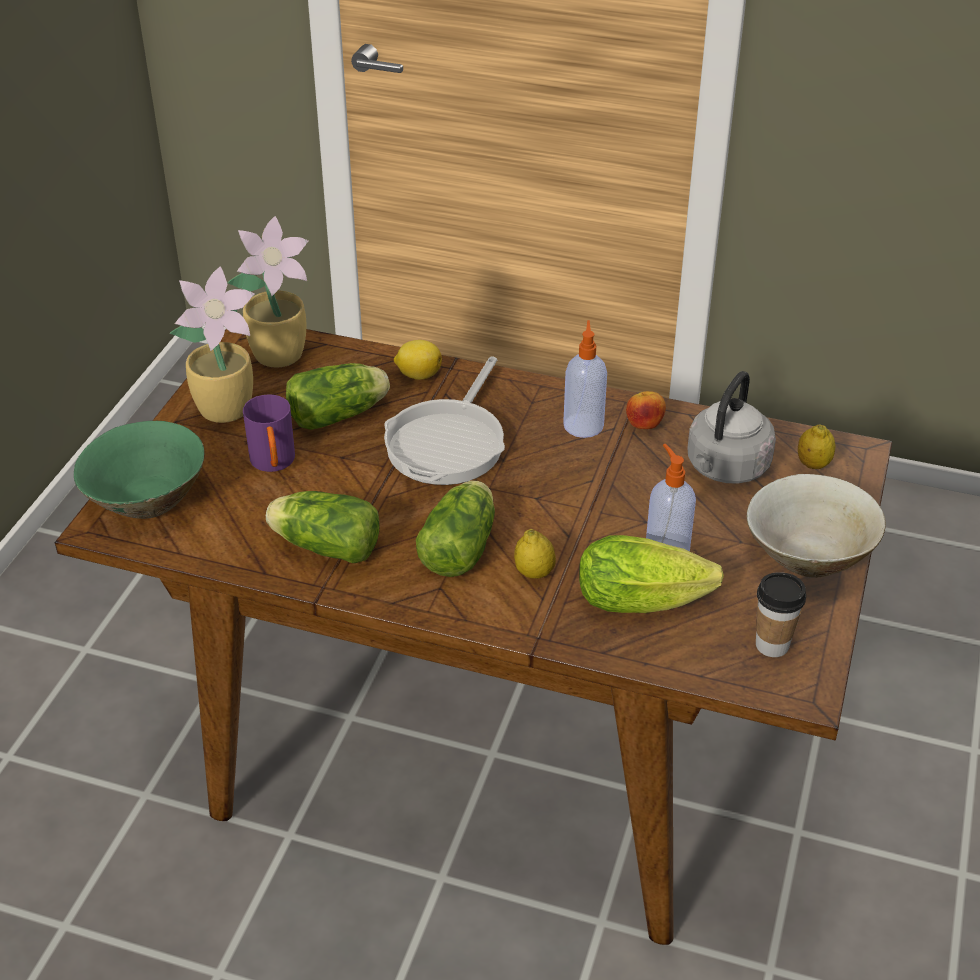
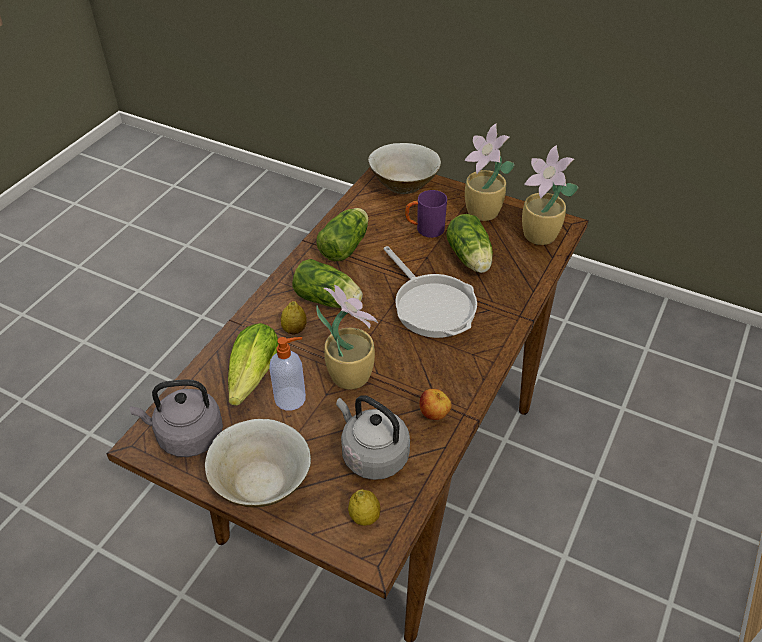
camera: 100 degrees right, 5 degrees up
(146, 499) = (404, 184): green bowl -> beige bowl
(418, 375) = (512, 298): lemon -> none
(449, 443) = (432, 305): frying pan -> frying pan turned 150 degrees counterclockwise
(583, 424) = (441, 378): soap dispenser -> none
(603, 504) = (350, 374): none -> potted plant
(772, 645) = (187, 436): cup -> grey kettle

